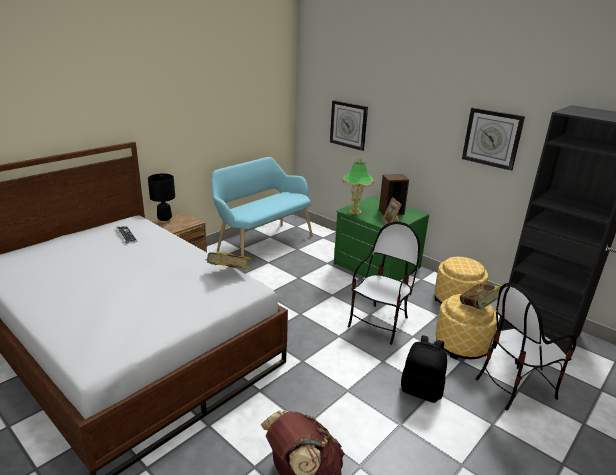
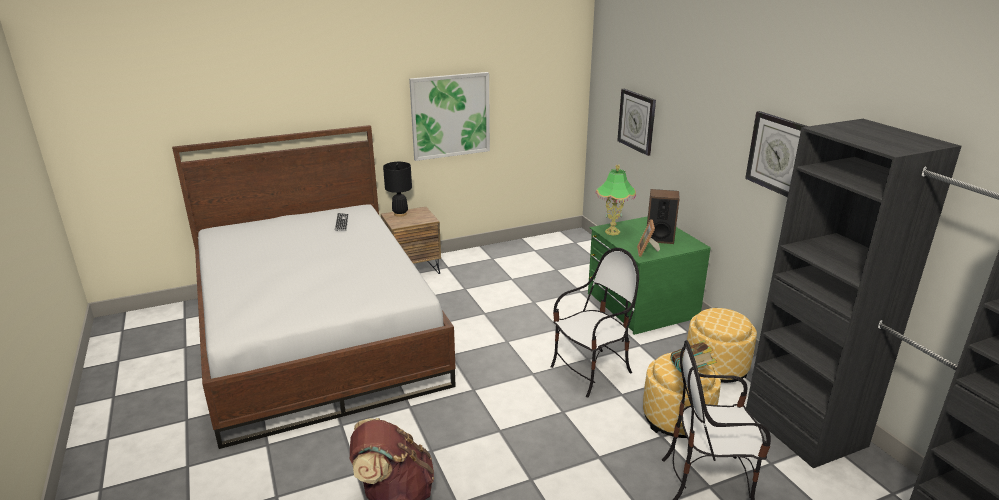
camera: 25 degrees right, 0 degrees up
(198, 129) = (450, 116): none -> picture
(228, 274) = (405, 276): book -> none
(262, 243) = (520, 256): turquoise bench -> none
(421, 391) = (583, 454): black backpack -> none

